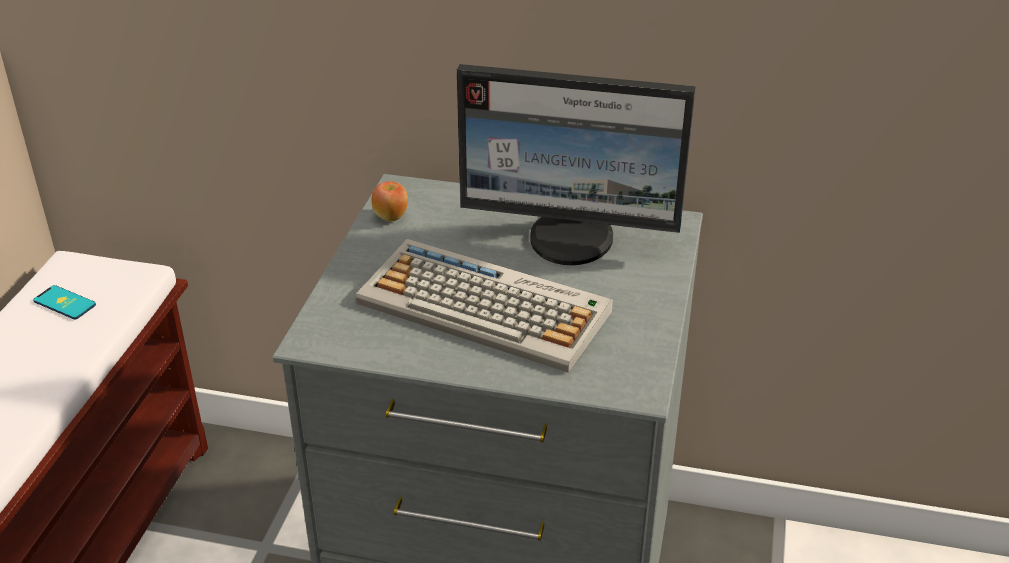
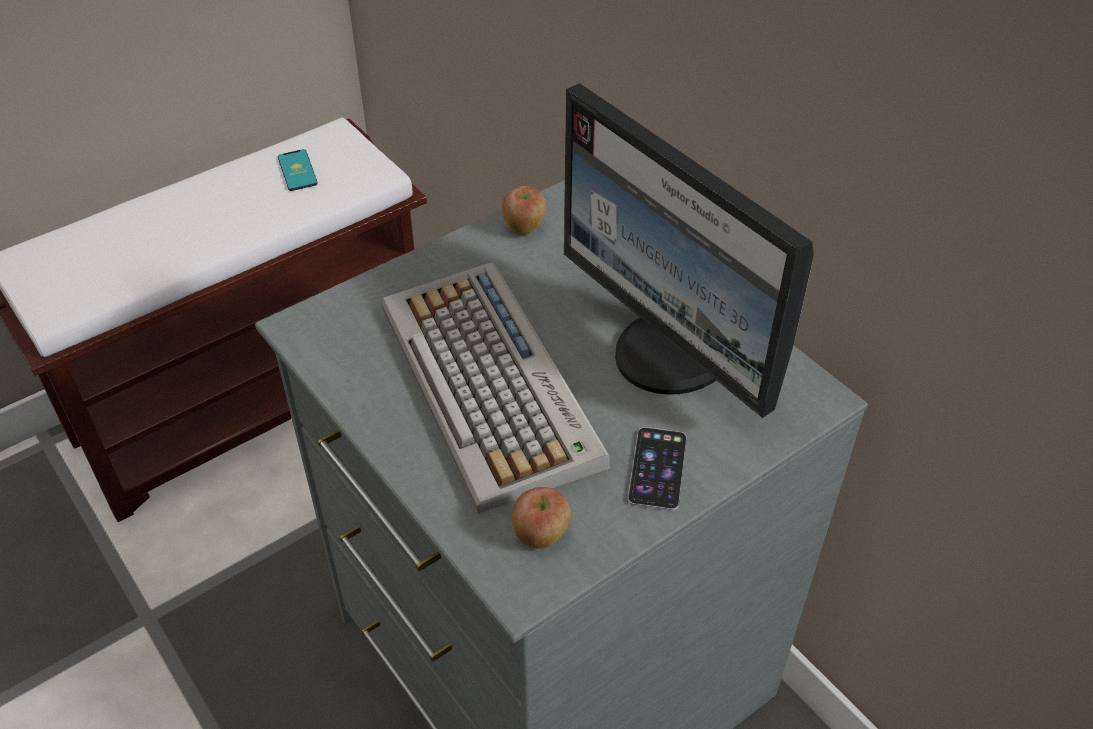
camera: 40 degrees right, 10 degrees up
(618, 363) = (541, 536): none -> apple
(637, 298) = (657, 469): none -> phone

